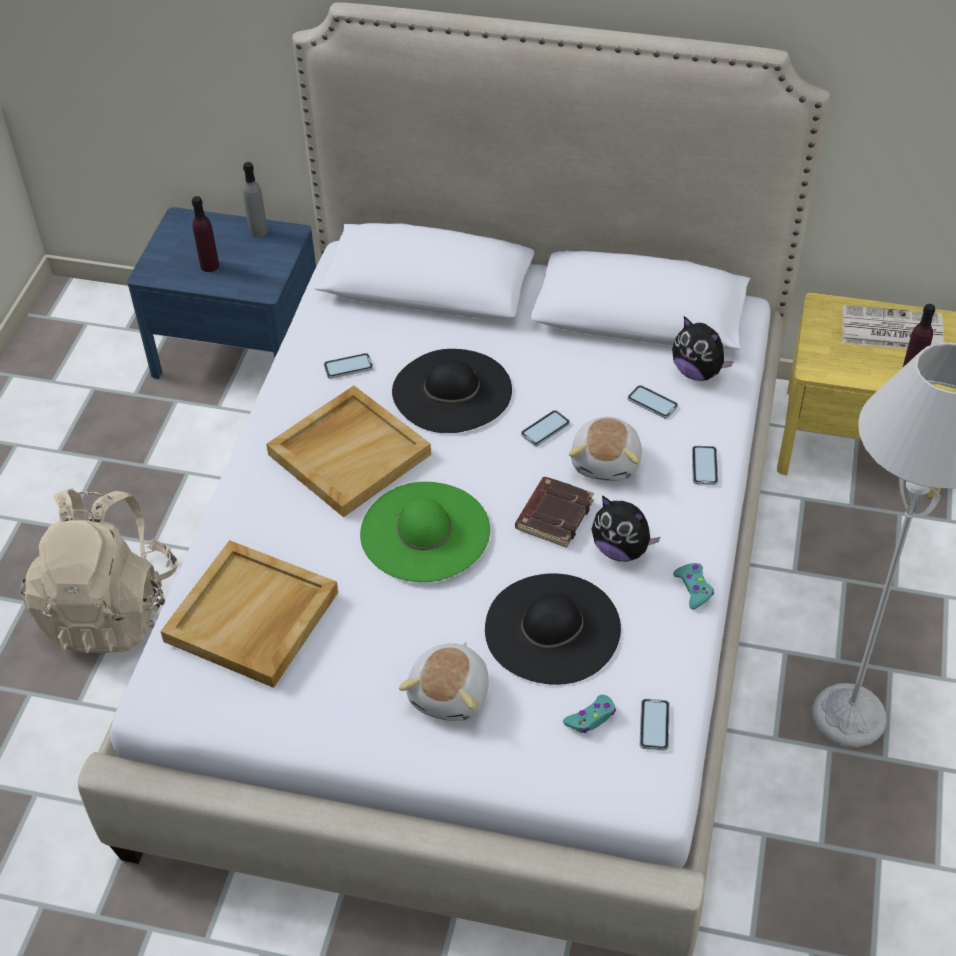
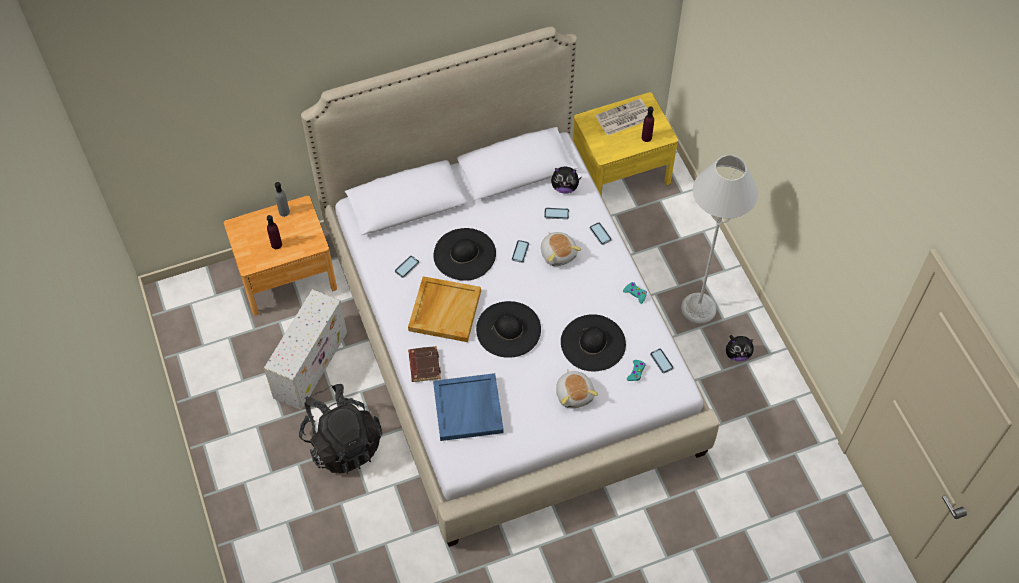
camera: 35 degrees left, 10 degrees up
(110, 609) = (343, 443): beige backpack -> black backpack
(167, 477) = (311, 363): none -> white storage box
(238, 348) = (286, 275): blue nightstand -> brown nightstand
(252, 618) = (468, 409): beige tray -> blue tray
(425, 532) = (508, 329): green hat -> black hat
(553, 515) = (555, 291): brown book -> brown book (424, 365)
(621, 549) = (594, 292): plush toy -> plush toy (737, 354)

